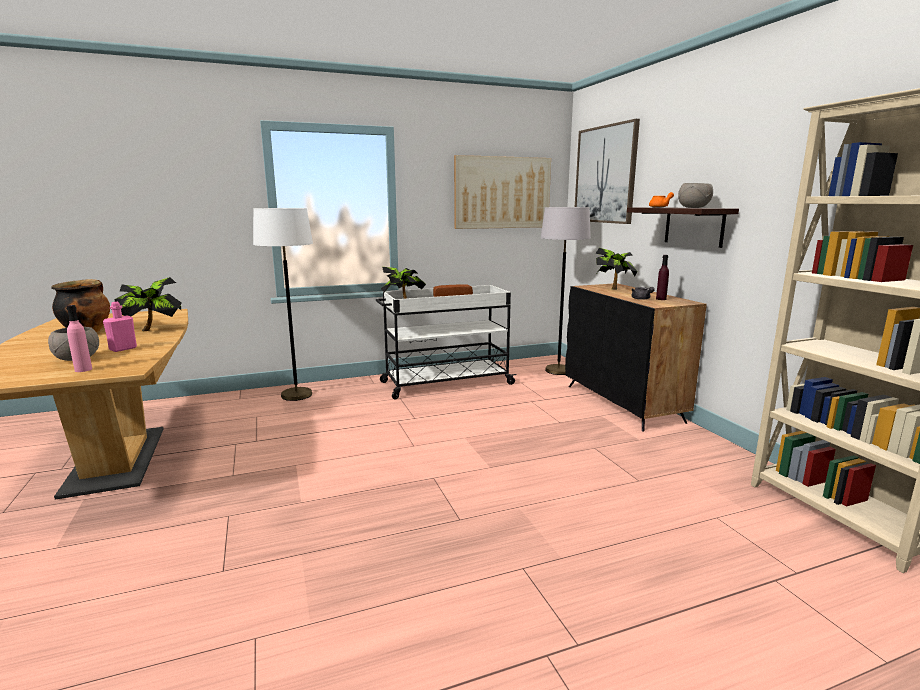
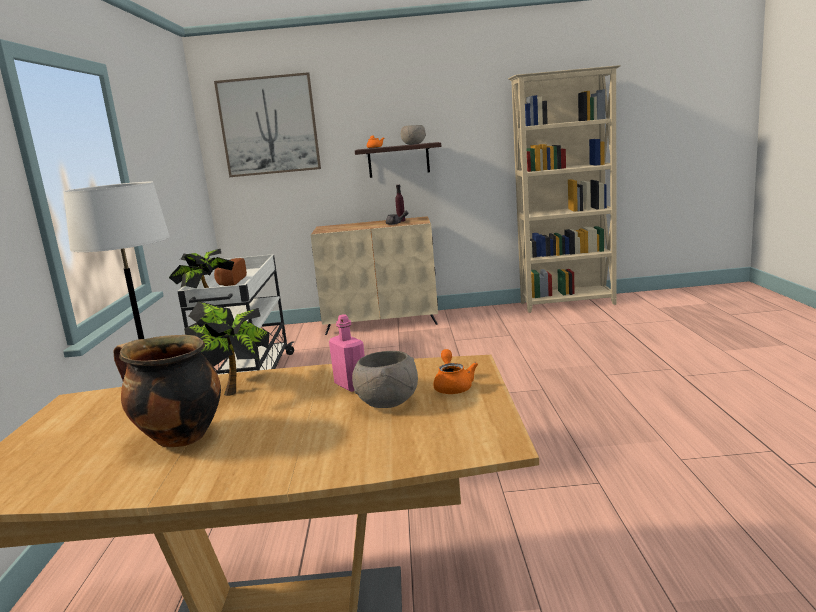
camera: 70 degrees left, 0 degrees up
(83, 369) = (453, 386): pink bottle -> orange teapot
(502, 193) = (176, 152): picture -> none
(558, 371) = (279, 334): grey floor lamp -> none
(613, 288) = (341, 227): potted plant -> none
(623, 403) = (382, 322): black cabinet -> beige cabinet

